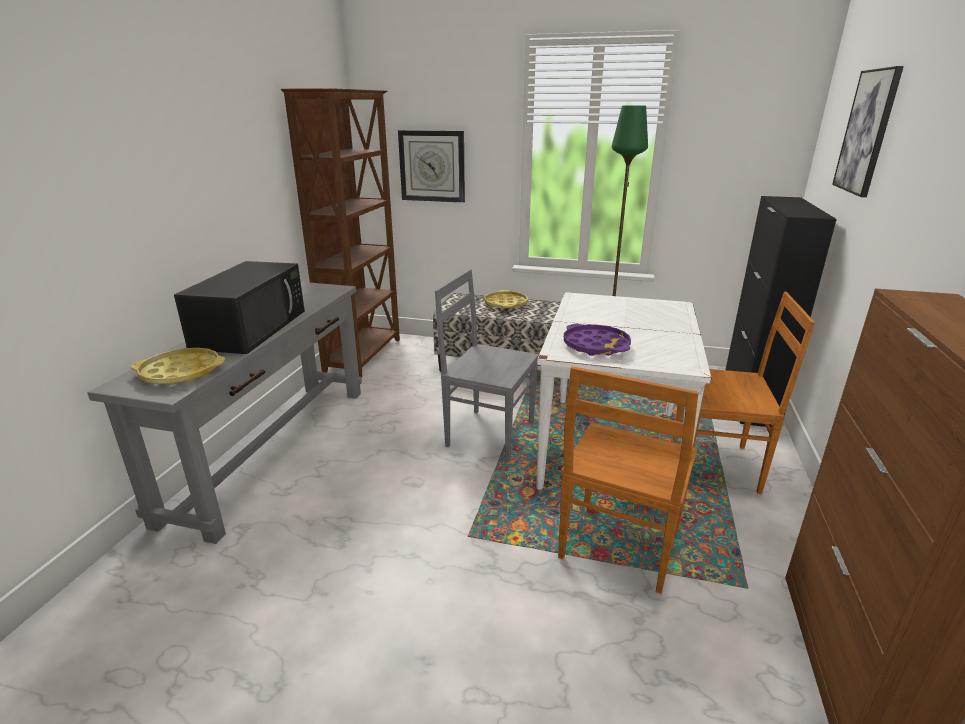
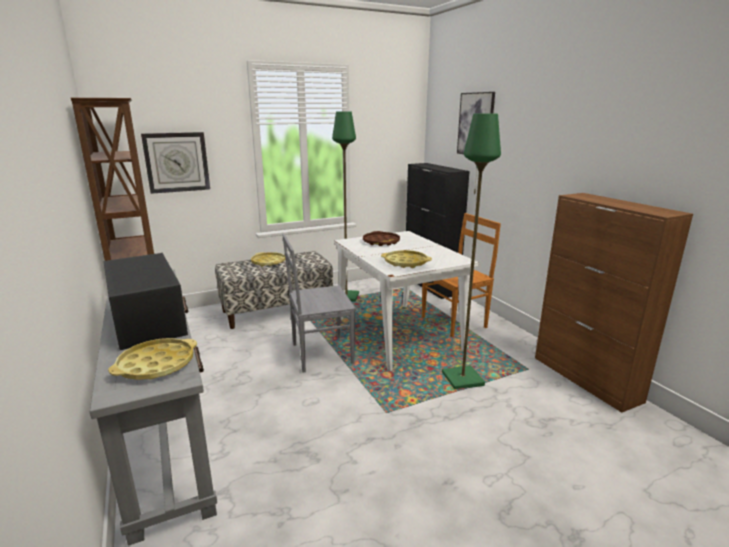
camera: 40 degrees left, 5 degrees down
(596, 345) = (405, 262): purple tray -> yellow tray
(618, 547) = (462, 379): brown chair -> green floor lamp
(619, 309) = (381, 242): none -> brown tray

